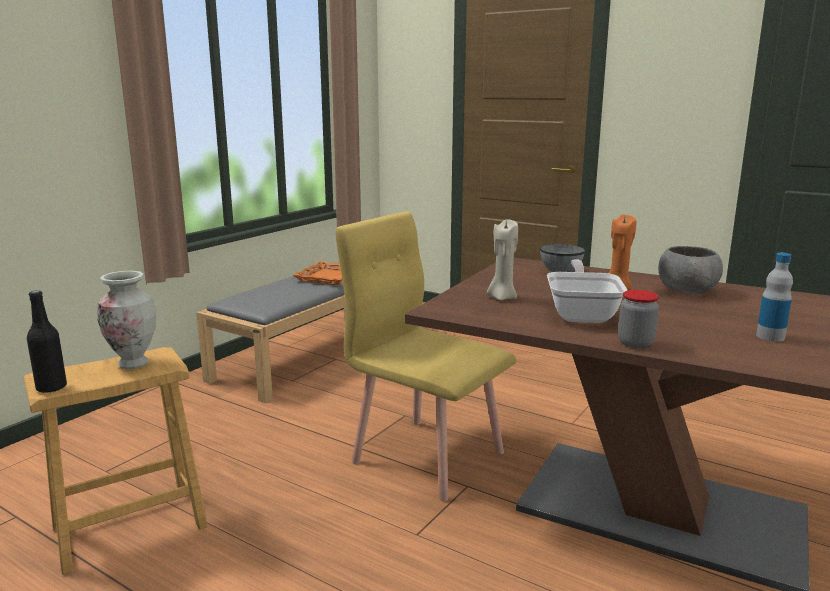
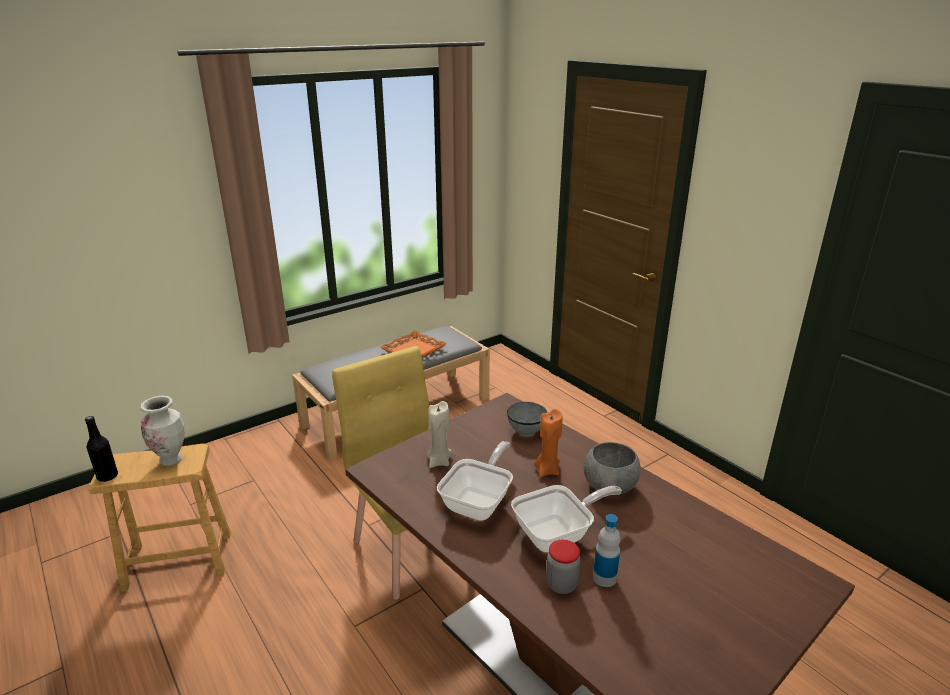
camera: 20 degrees right, 10 degrees up
(635, 343) = (478, 557): jar -> jar (561, 584)
(688, 321) = (558, 534): none -> frying pan

